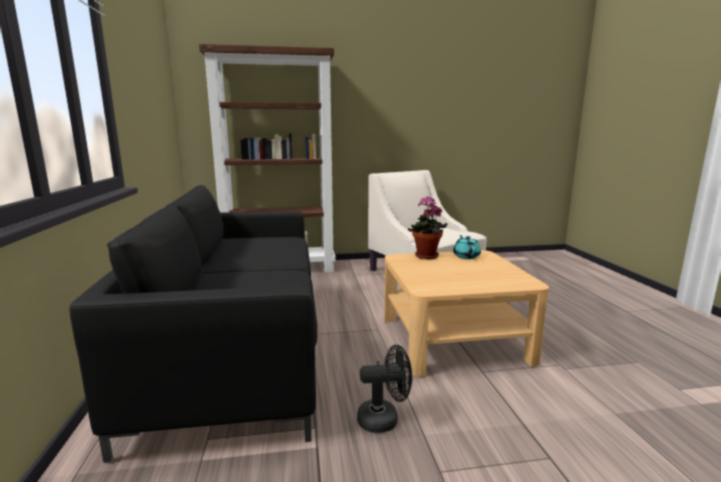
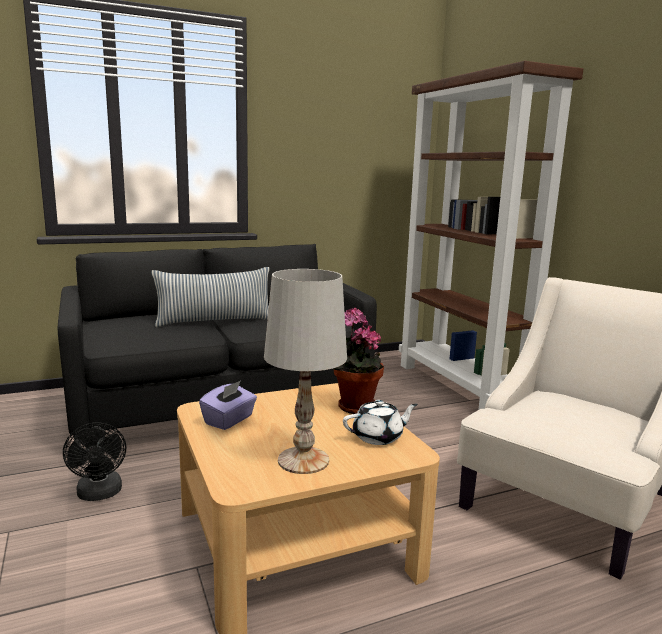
camera: 75 degrees right, 0 degrees up
(250, 266) = (214, 321): none -> pillow
(445, 283) = (229, 420): none -> purple tissue box
(466, 256) = (378, 437): turquoise teapot -> white teapot
(496, 270) = (303, 460): none -> white table lamp

